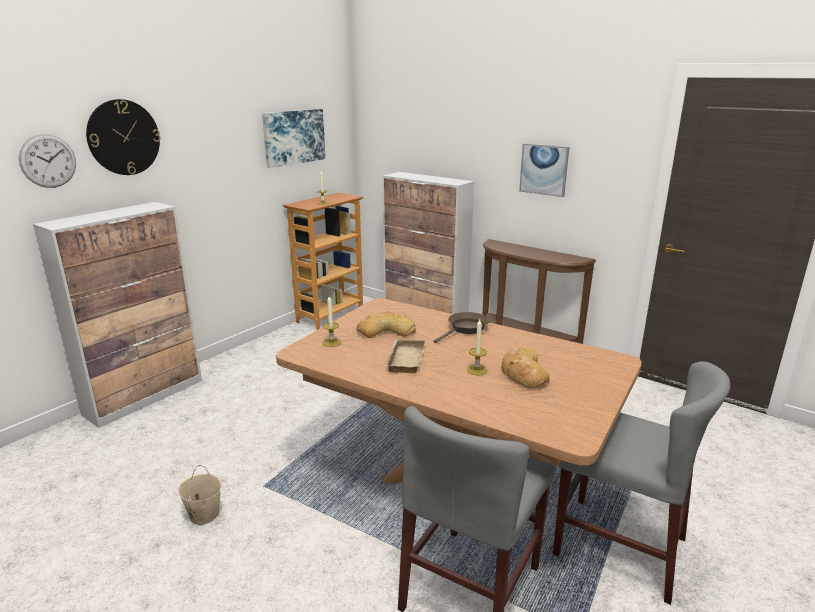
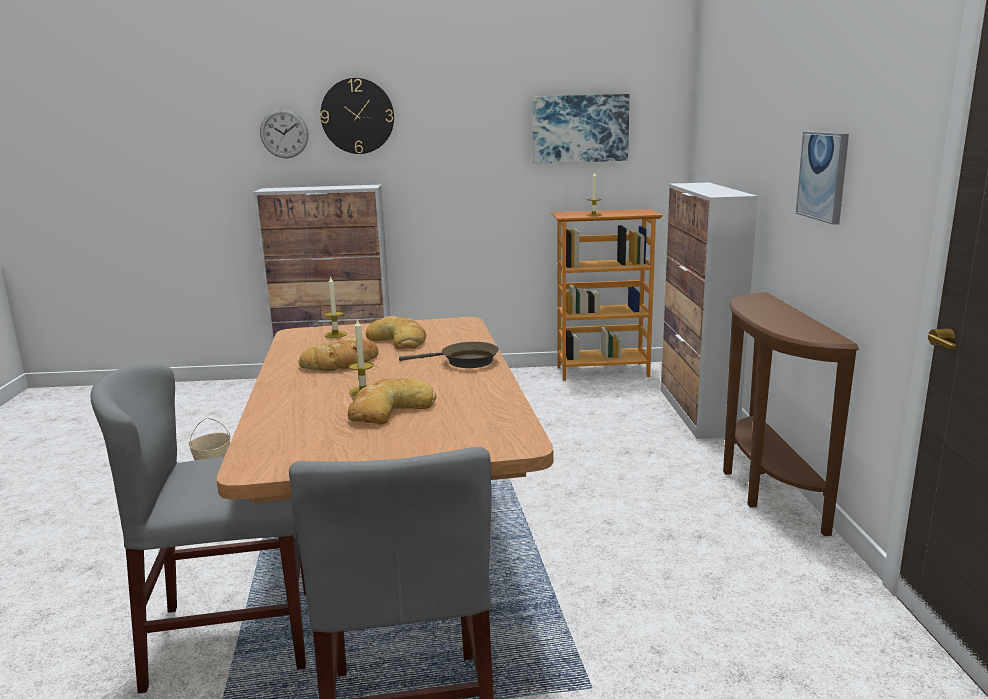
camera: 50 degrees right, 5 degrees down
(404, 359) = (342, 363): beige tray -> bread

